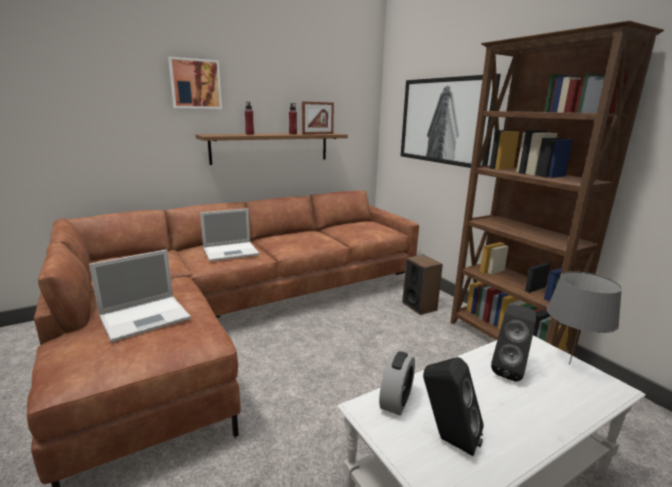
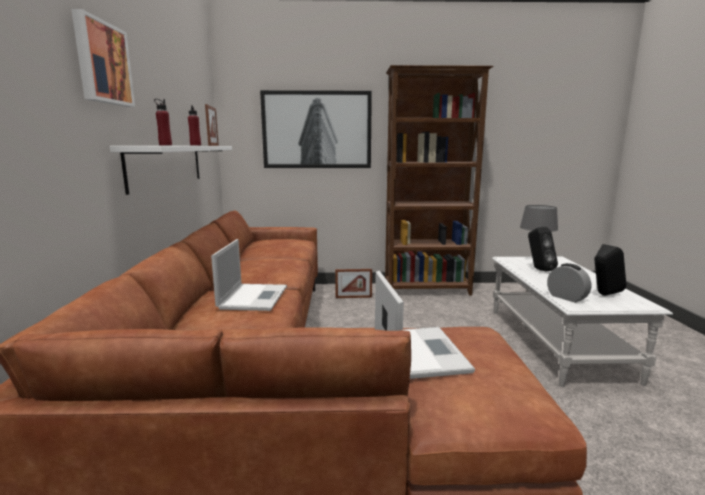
camera: 60 degrees left, 5 degrees down
(271, 147) = (167, 165): brown shelf -> white shelf
(419, 306) = (353, 297): speaker -> picture frame

